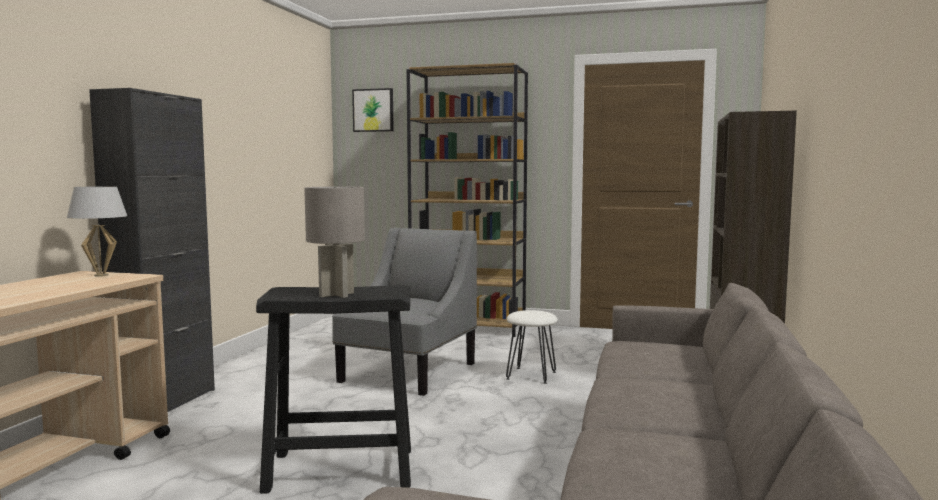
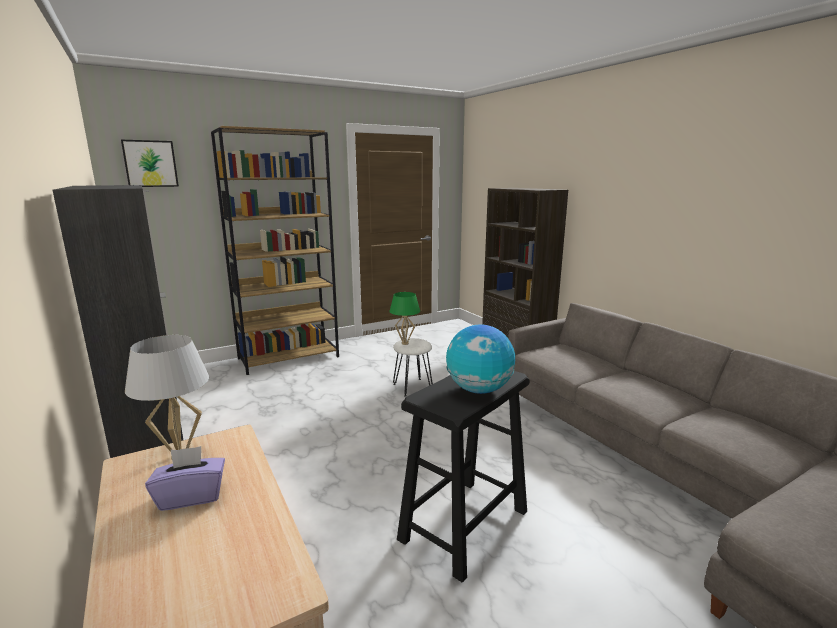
camera: 45 degrees left, 10 degrees up
(58, 284) = (191, 496): none -> purple tissue box
(336, 295) = (479, 390): grey table lamp -> globe
(408, 372) = (331, 417): grey armchair -> none
(522, 312) = (405, 343): none -> green table lamp

